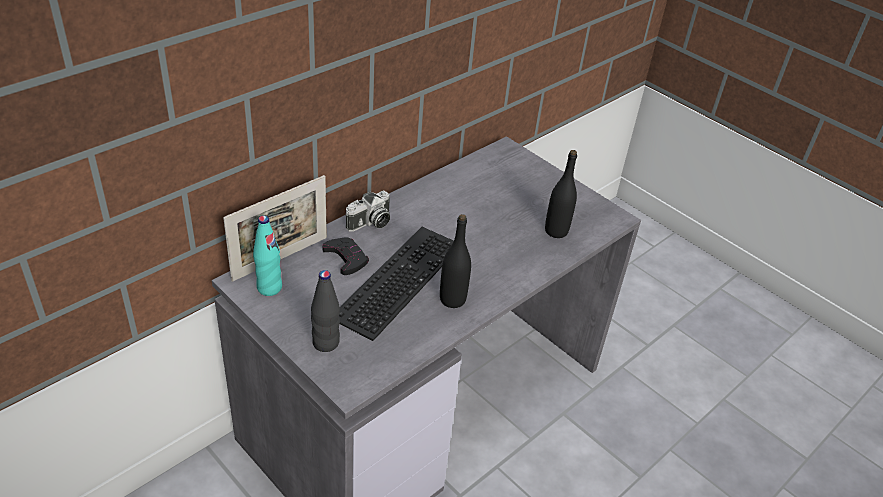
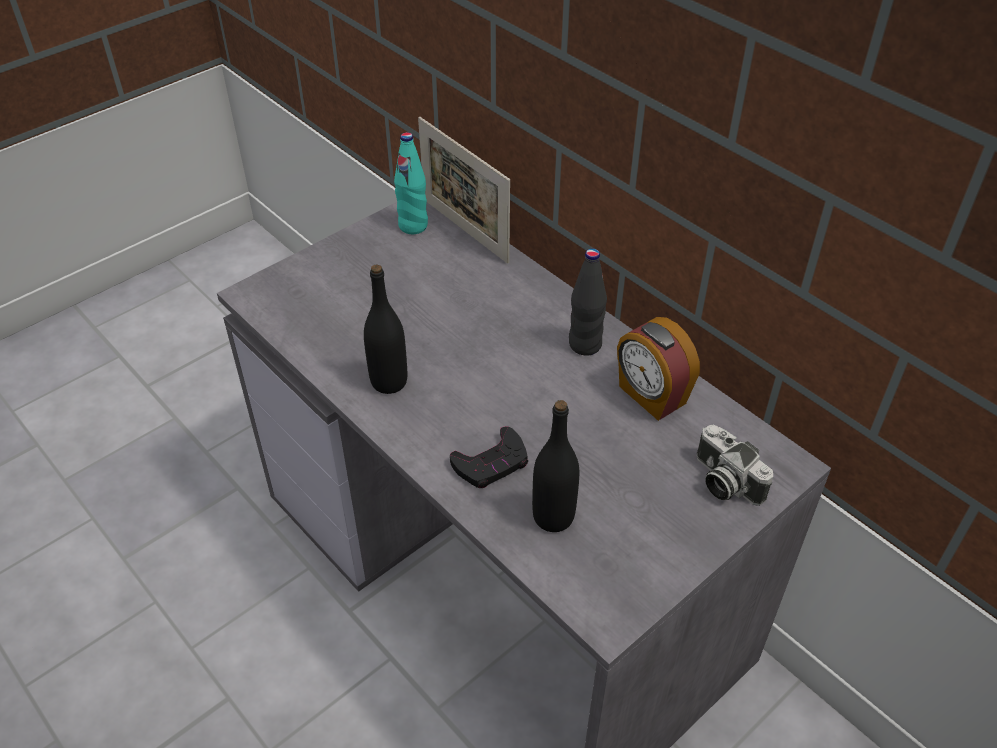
camera: 95 degrees right, 5 degrees up
(326, 343) = (321, 273): black bottle -> black bottle (585, 345)
(346, 258) = (468, 282): black game controller -> black game controller (491, 463)
(370, 223) = (542, 301): camera -> camera (723, 481)
(397, 278) = (432, 328): keyboard -> none
(459, 187) = (651, 396): none -> alarm clock

